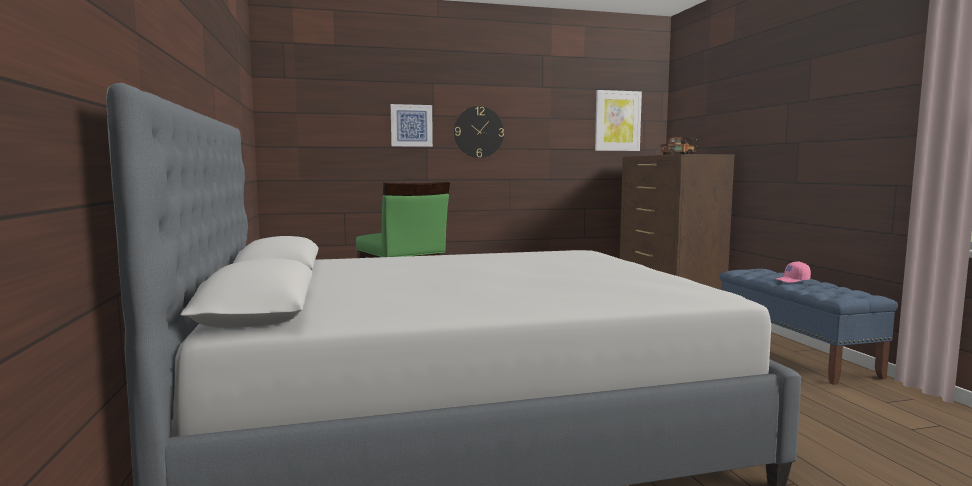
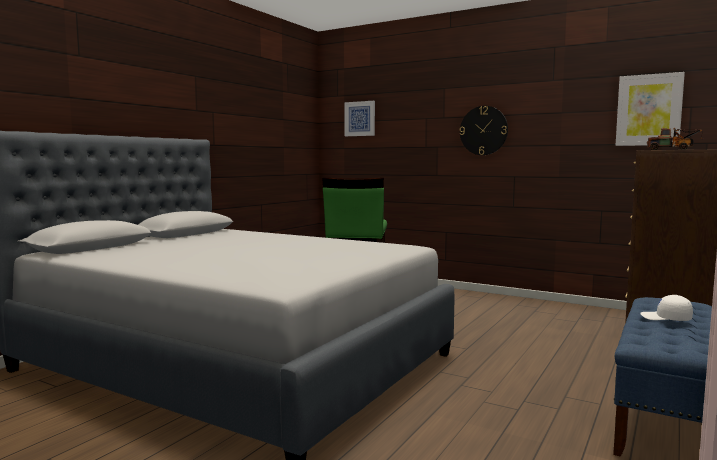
camera: 45 degrees right, 0 degrees up
(411, 125) = (424, 127): picture -> picture (360, 118)
(792, 280) = (666, 318): pink cap -> white cap

